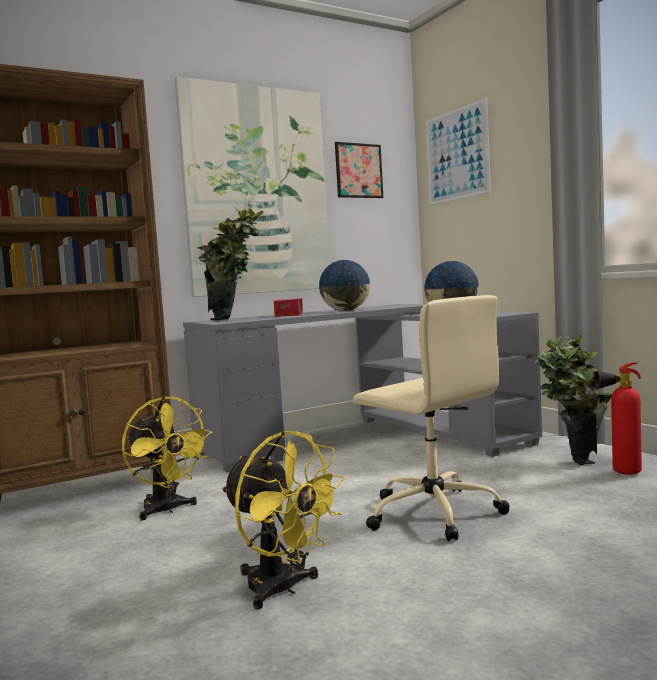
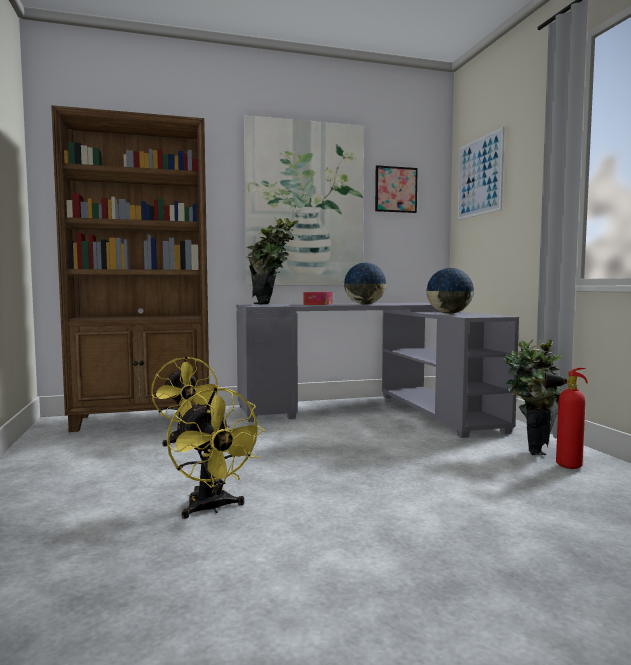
camera: 15 degrees right, 0 degrees up
(432, 512) = (371, 473): beige office chair -> none

